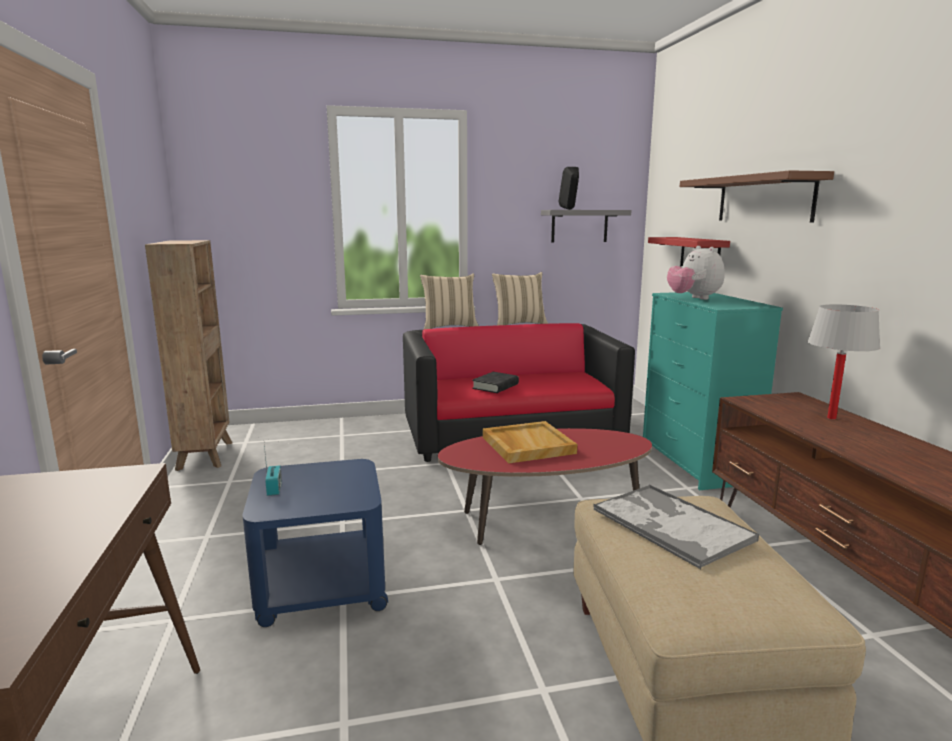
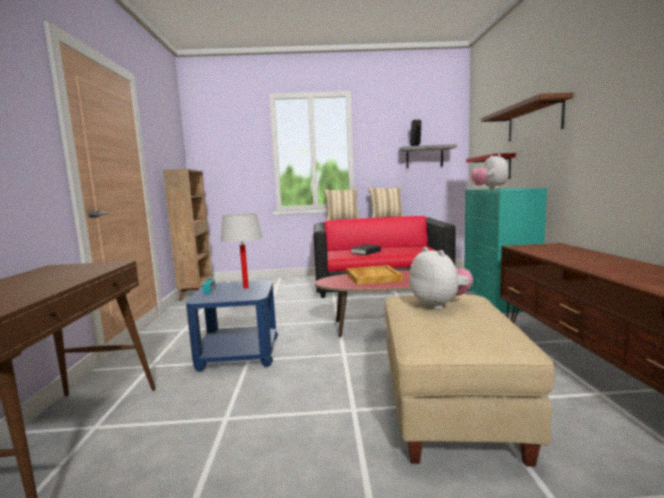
camera: 10 degrees right, 5 degrees down
(670, 524) = (439, 305): tray -> plush toy
(831, 418) = (576, 252): white table lamp -> white table lamp (245, 288)

